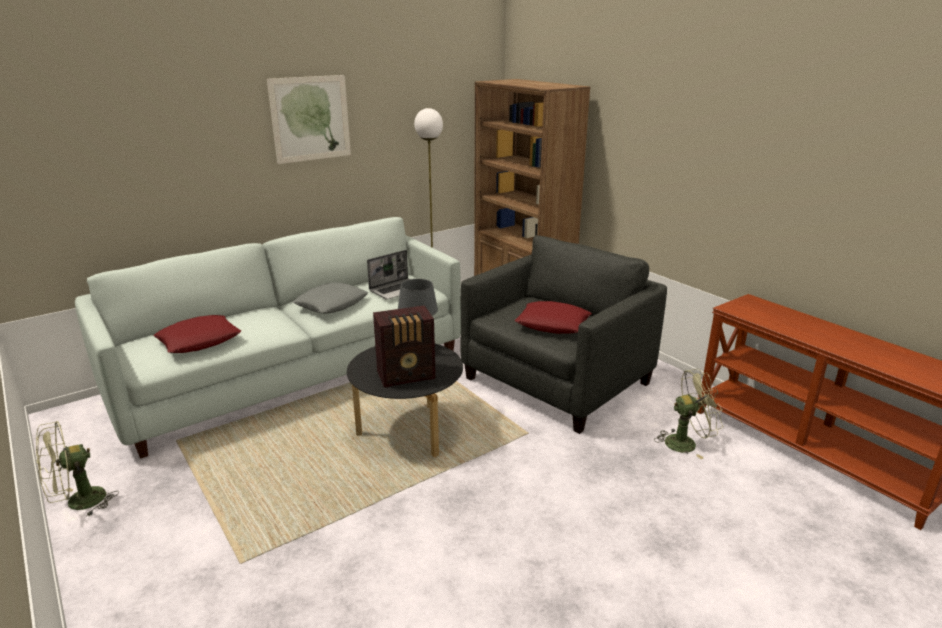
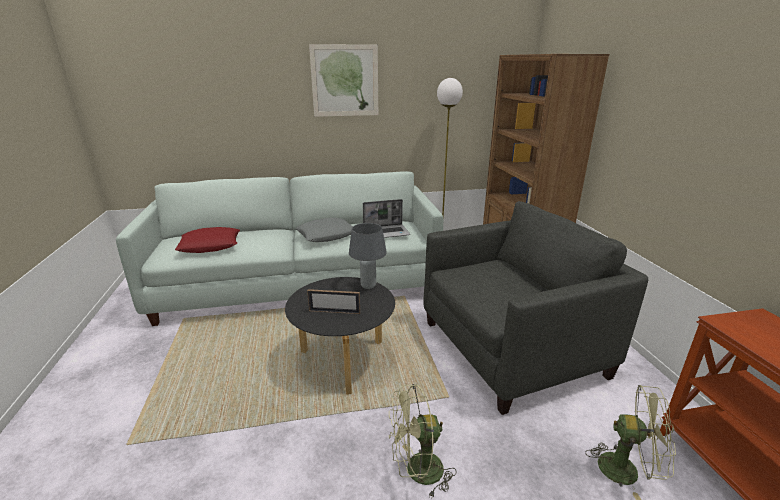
camera: 25 degrees right, 0 degrees up
(78, 503) = (88, 349): green fan -> green fan (417, 472)
(407, 376) = (334, 312): radio -> picture frame
(553, 324) = (502, 292): red pillow -> none

